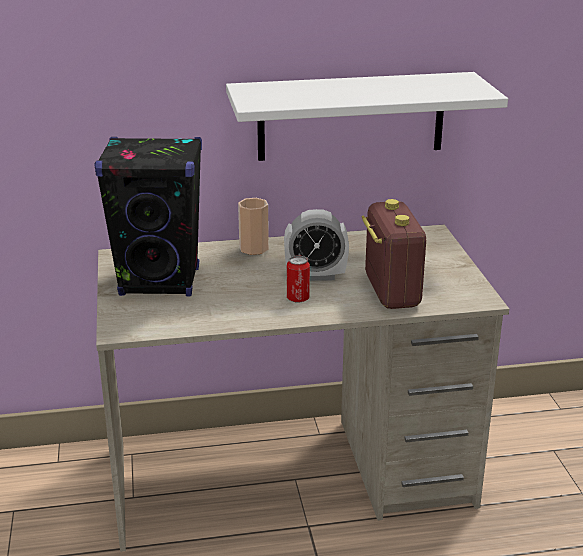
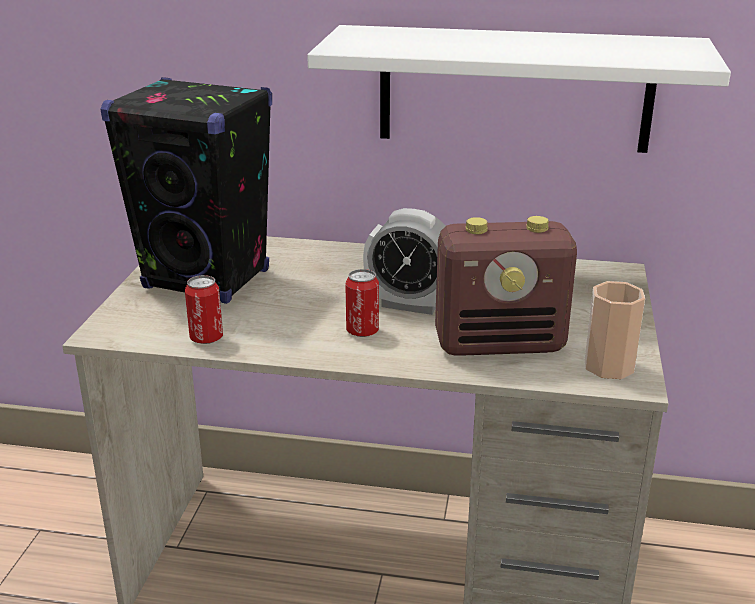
camera: 20 degrees right, 0 degrees up
(196, 321) = (206, 338): none -> can
(254, 248) = (357, 256): cup -> cup (608, 366)
(391, 291) = (501, 344): radio -> radio turned 75 degrees clockwise

